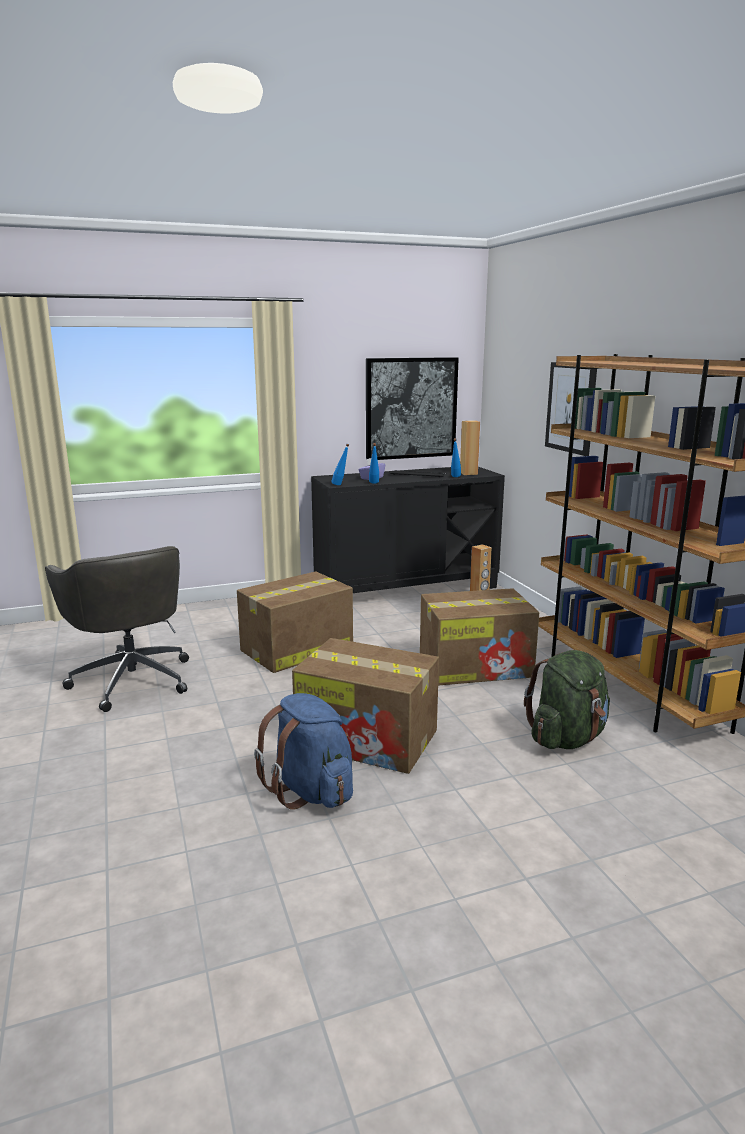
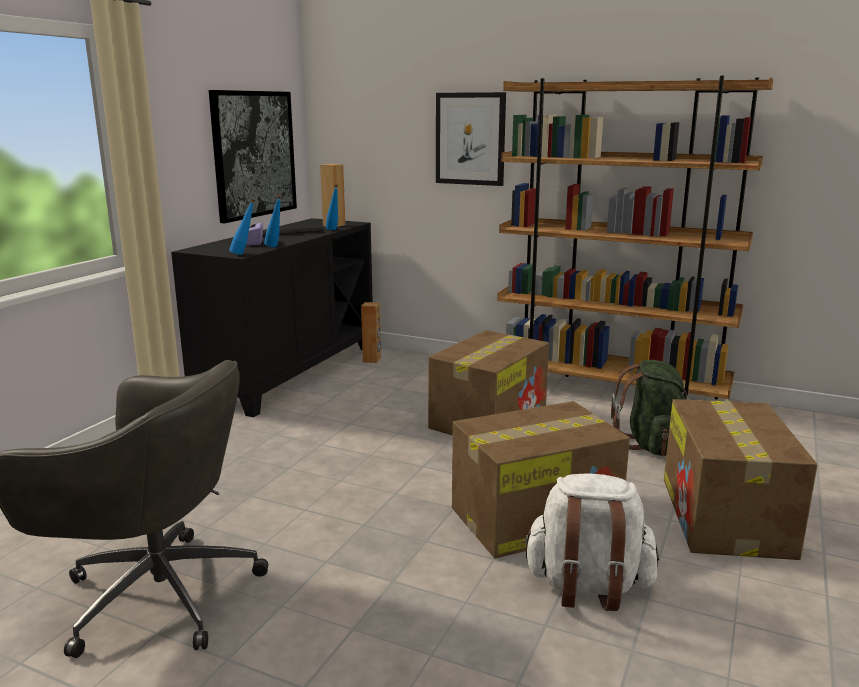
camera: 45 degrees left, 0 degrees up
(295, 649) = (298, 471): cardboard box -> cardboard box (726, 518)
(311, 790) = (587, 586): blue backpack -> white backpack

